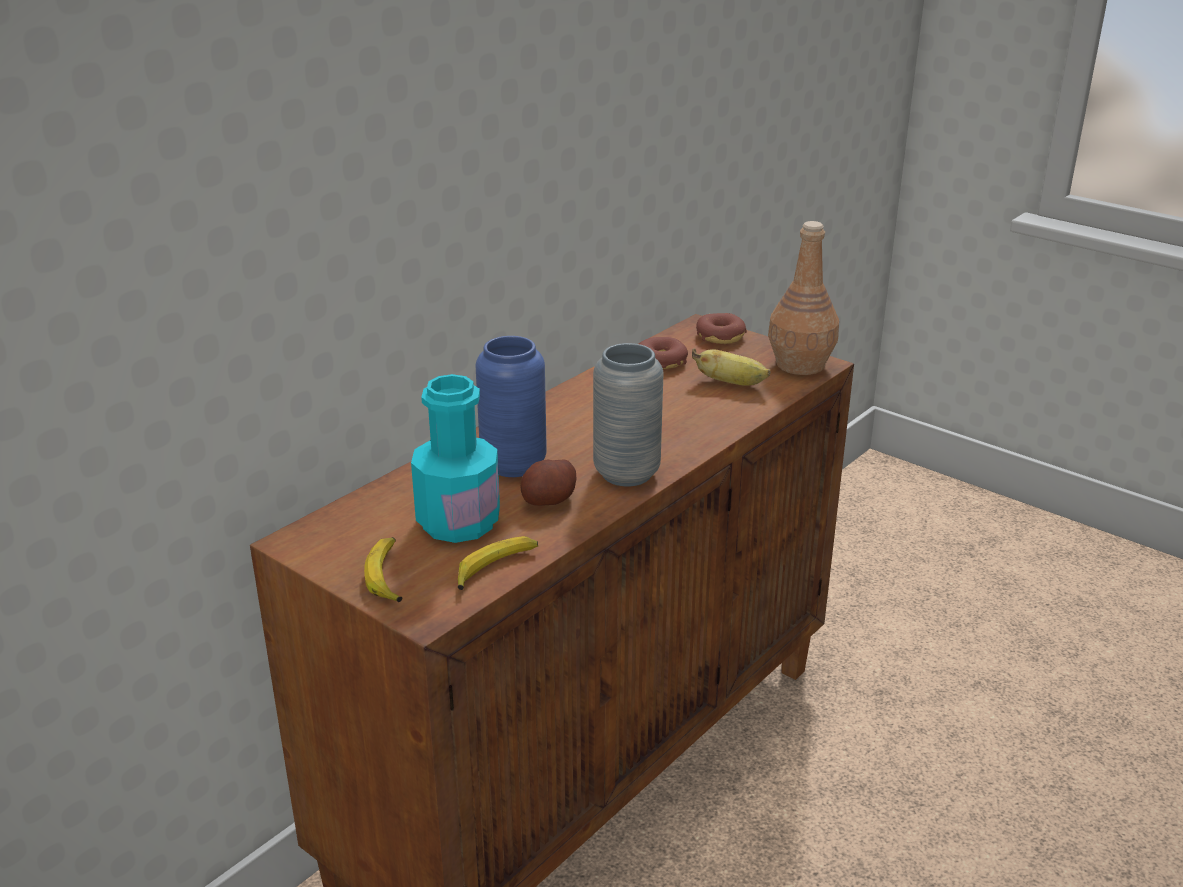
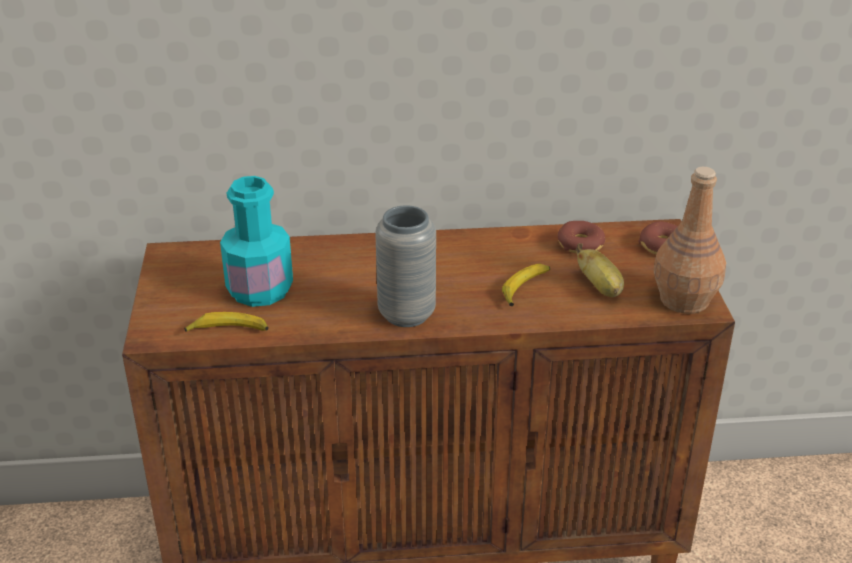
camera: 45 degrees right, 5 degrees up
(387, 576) = (172, 301): banana -> banana (525, 289)
(513, 465) = (352, 270): blue vase -> none
(549, 501) = (330, 305): potato -> none

